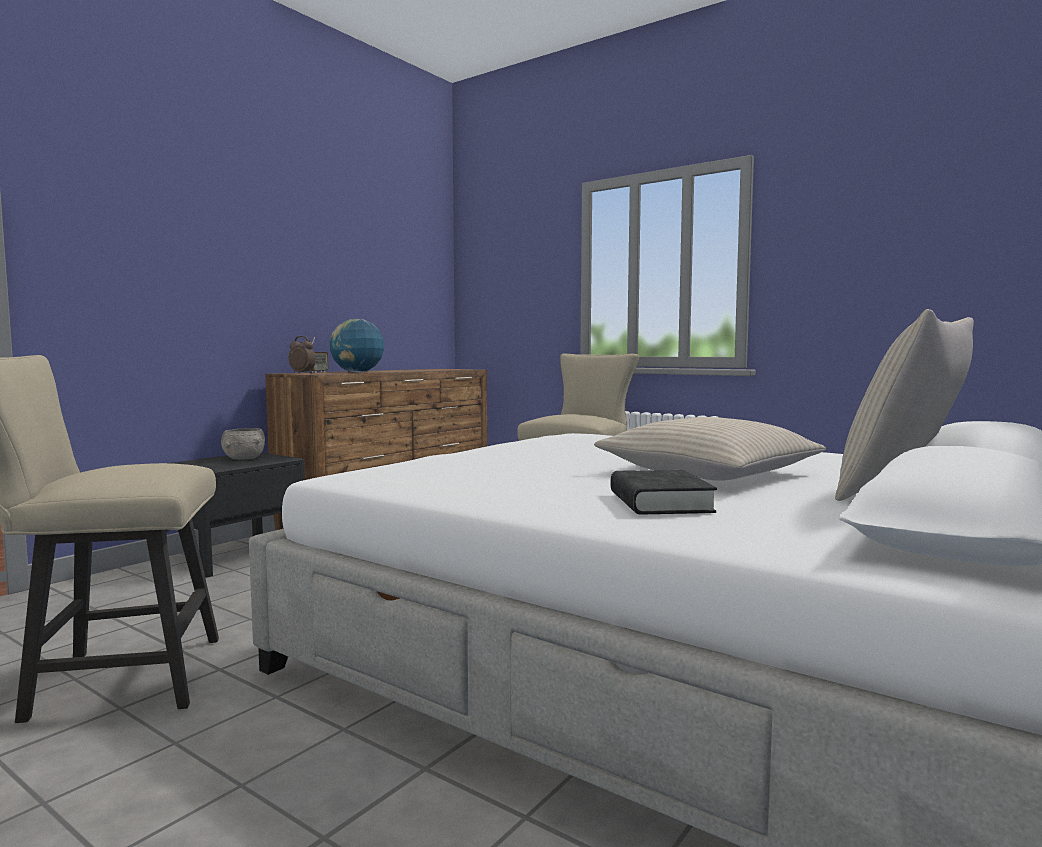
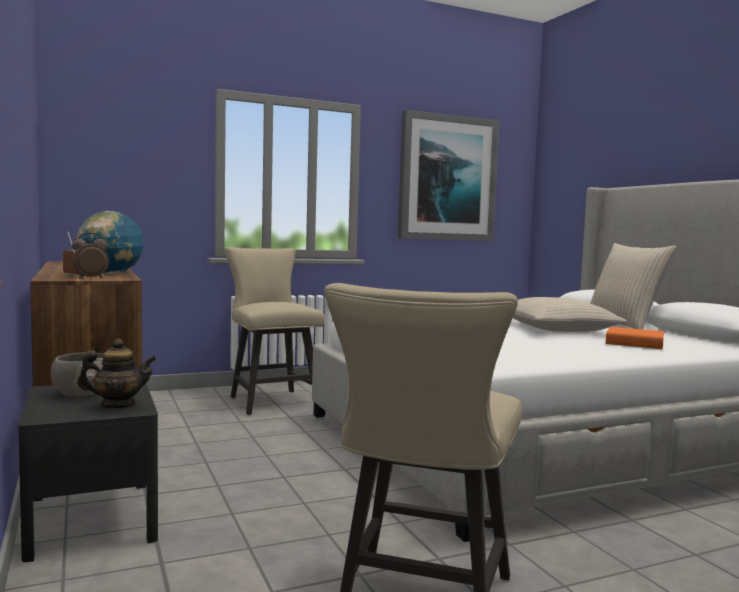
camera: 60 degrees left, 0 degrees up
(217, 466) = (118, 405): none -> teapot
(659, 502) = (634, 344): black book -> orange book
(910, 234) = (447, 178): none -> picture

